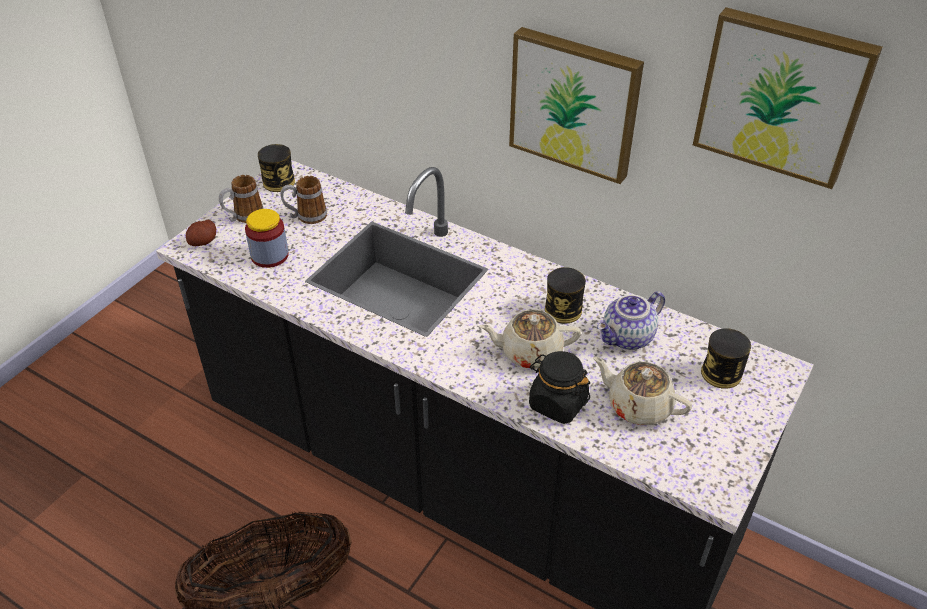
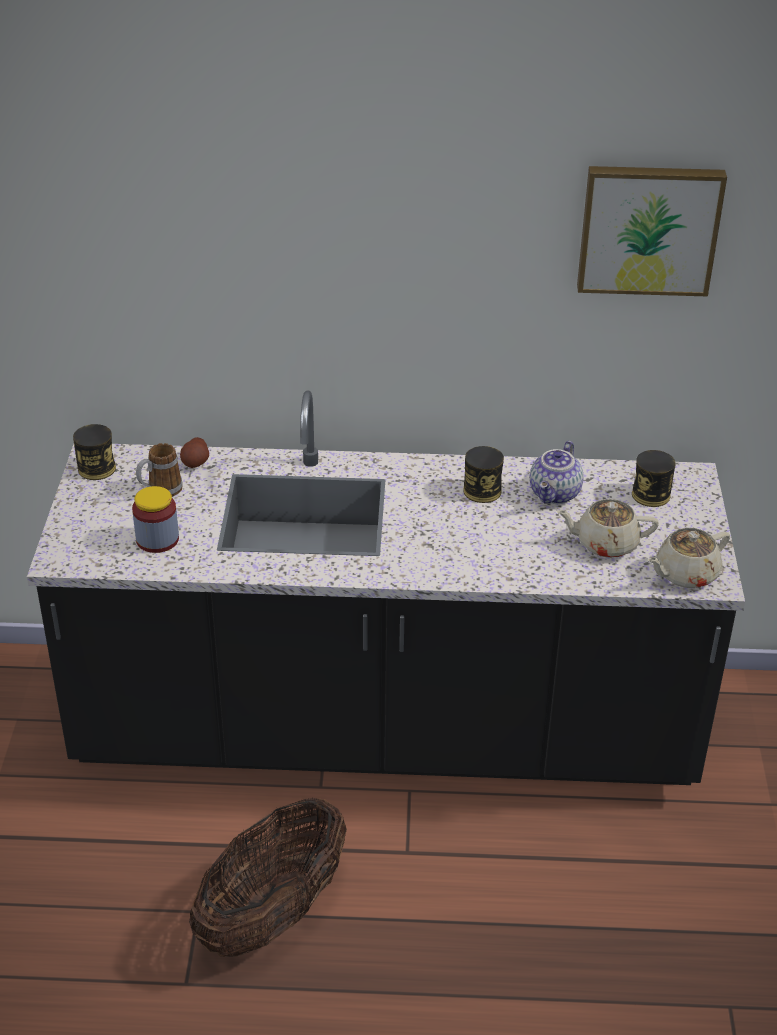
camera: 30 degrees left, 5 degrees down
(203, 242) = (72, 550): potato -> potato (195, 462)
(244, 217) = (93, 514): mug -> none
(529, 352) = (482, 535): beige teapot -> beige teapot (685, 574)
(557, 403) = (539, 566): black jar -> none
(575, 103) = (448, 285): picture -> none

